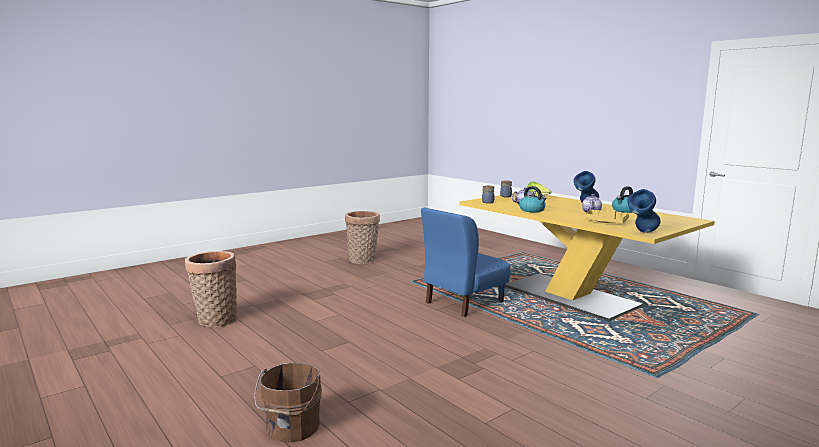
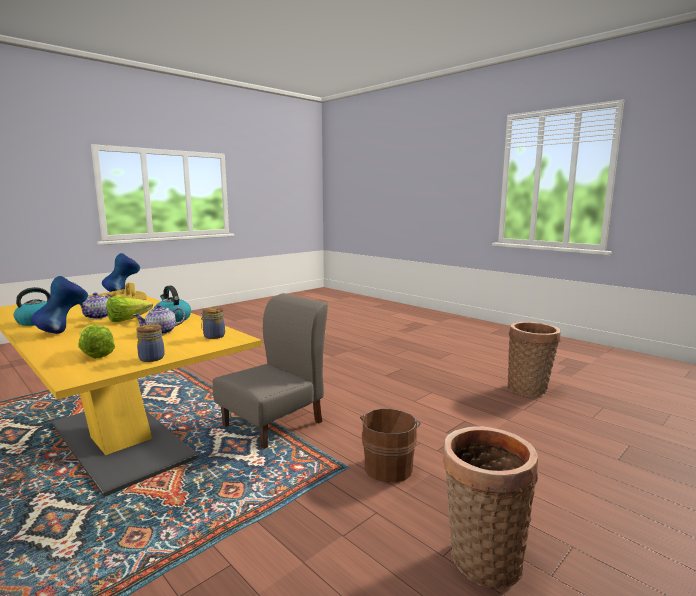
camera: 175 degrees right, 0 degrees up
(291, 428) = (386, 337): brown bucket -> brown bucket (389, 466)
(463, 302) = (274, 424): blue chair -> grey chair
(563, 210) = (127, 320): none -> lettuce

